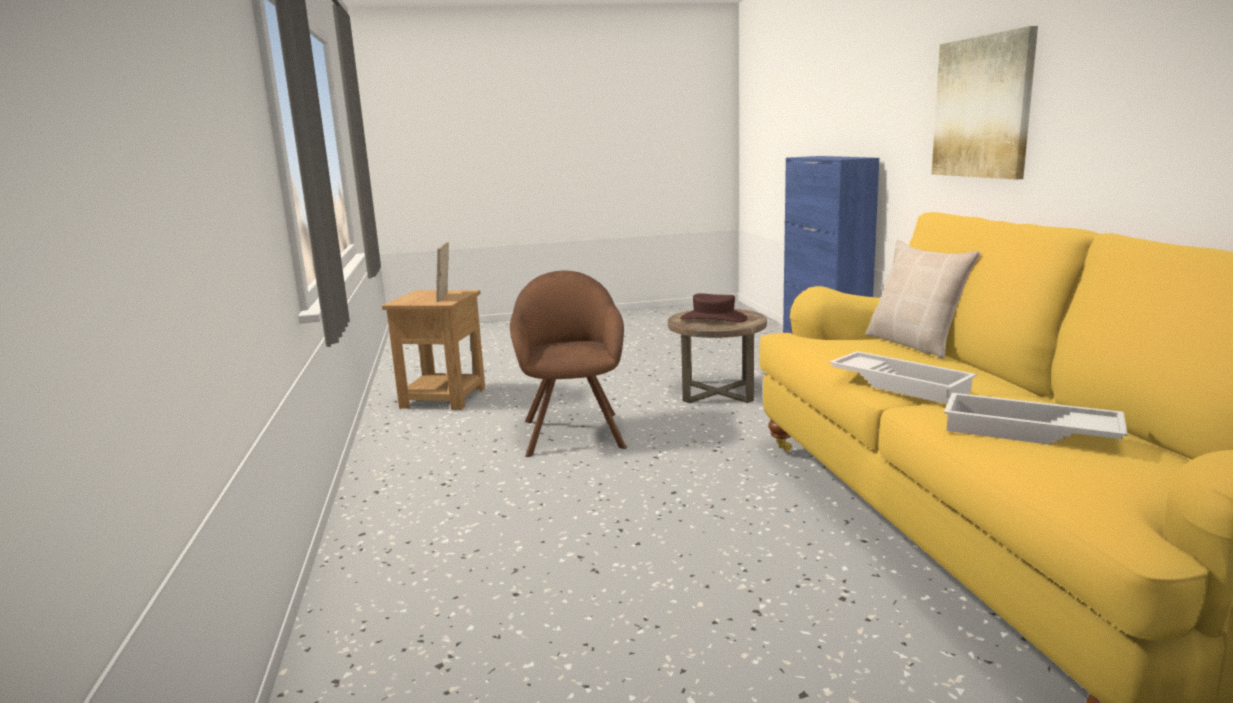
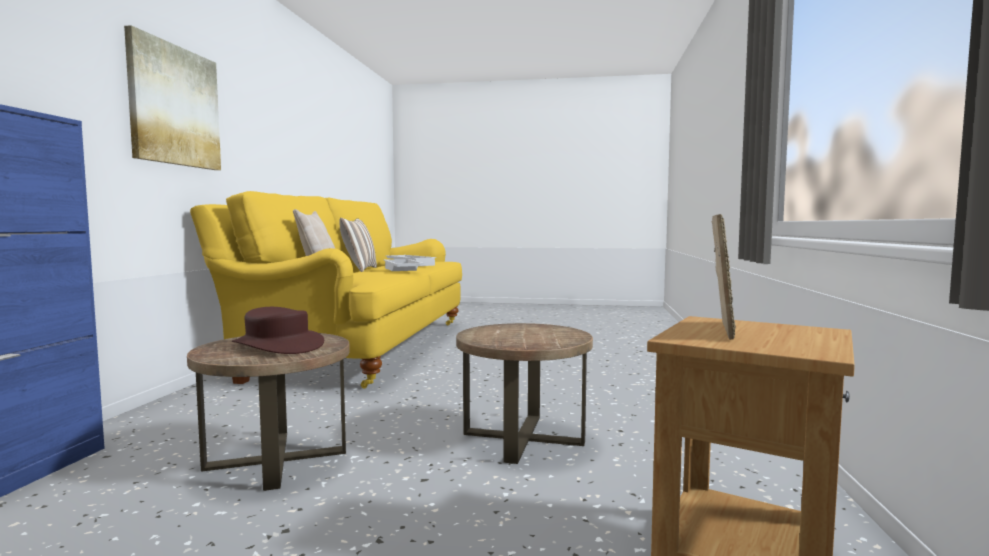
camera: 160 degrees left, 10 degrees down
(573, 431) = (523, 438): brown armchair -> brown side table
(1035, 394) = (359, 270): none -> pillow

